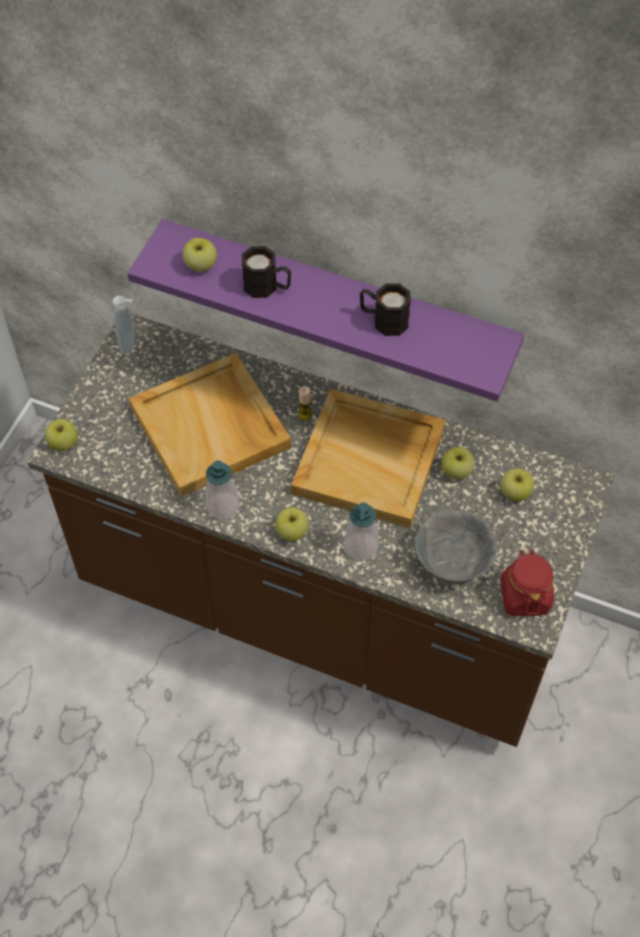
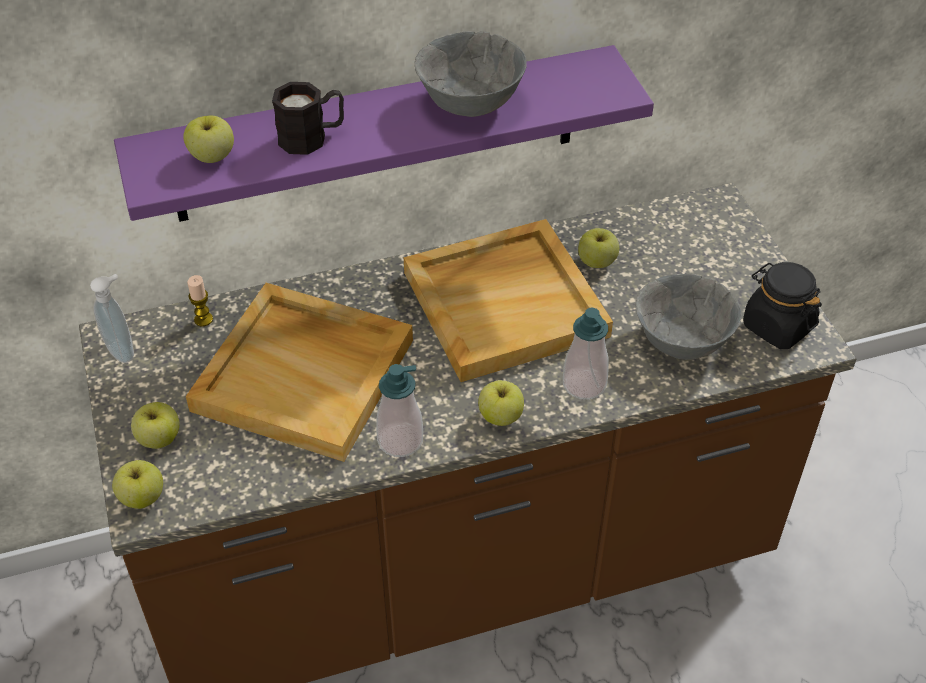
camera: 40 degrees left, 10 degrees down
(305, 414) = (394, 302): candle -> candle (203, 319)
(383, 320) = (469, 102): black mug -> grey bowl
(515, 492) = (668, 247): apple -> apple (159, 438)
(524, 596) = (777, 326): red jar -> black jar

